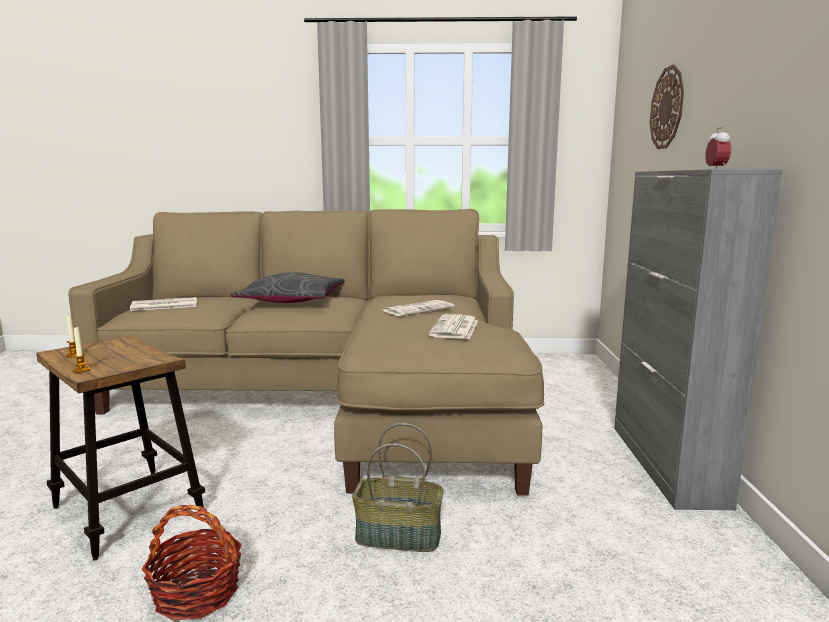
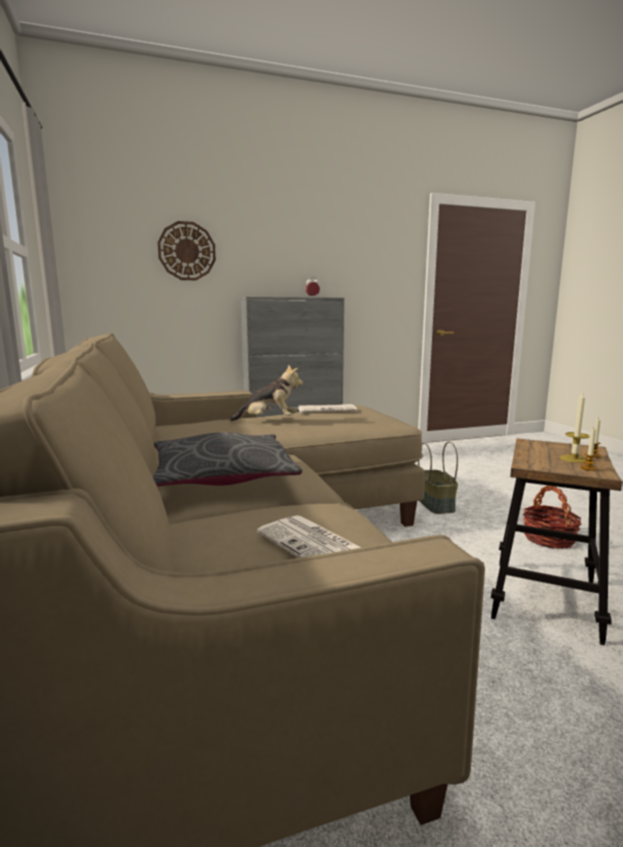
camera: 110 degrees left, 0 degrees up
(96, 361) = (574, 459): none -> candle
(418, 309) = (269, 421): newspaper -> plush toy

